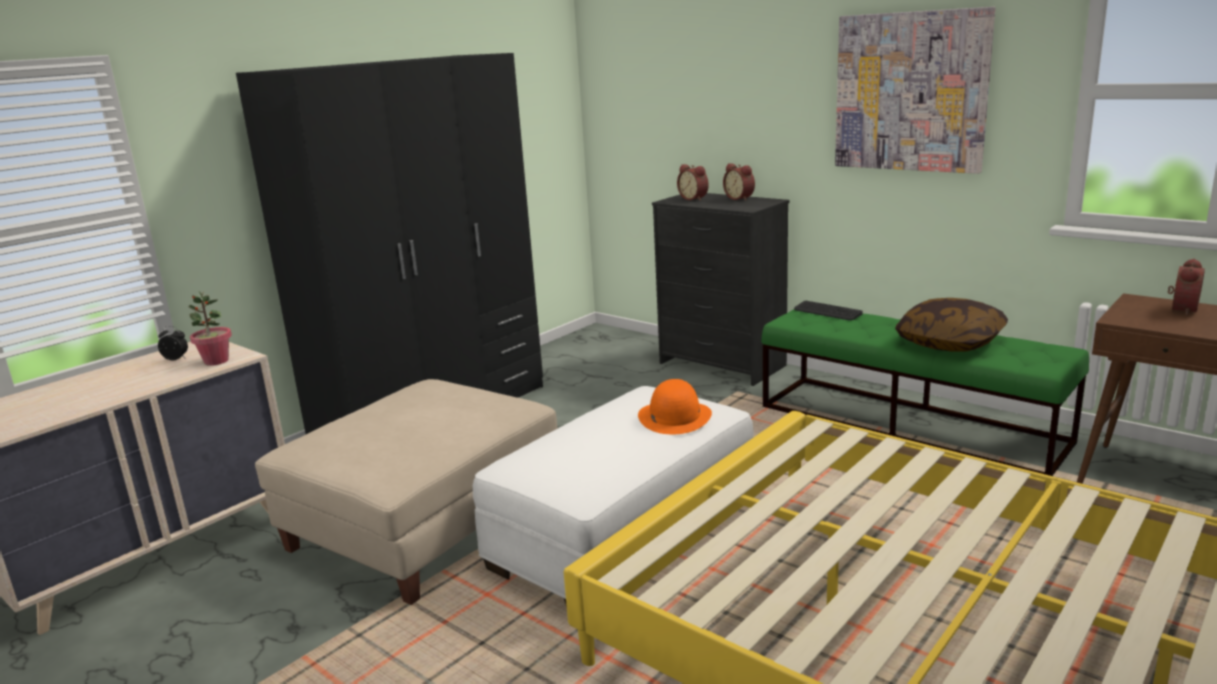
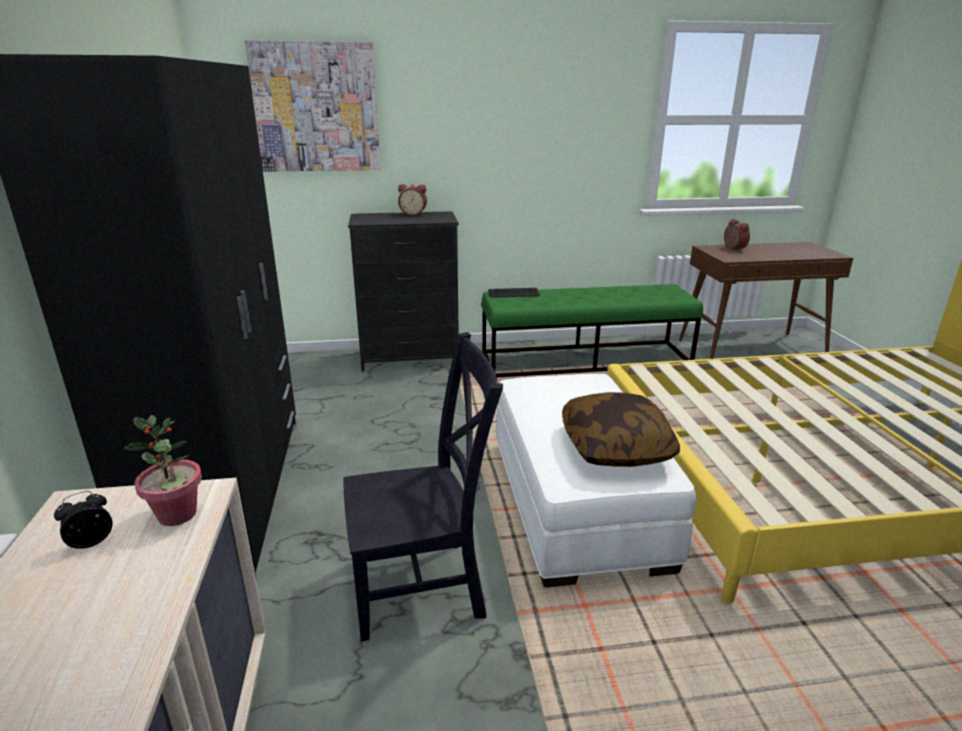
camera: 50 degrees left, 5 degrees up
(425, 524) = (423, 586): beige ottoman -> black chair
(674, 417) = (586, 392): orange hat -> none
(694, 198) = (376, 218): alarm clock -> none
(910, 92) = (548, 120): picture -> picture (316, 108)
(950, 342) = (616, 295): pillow -> pillow (616, 447)

